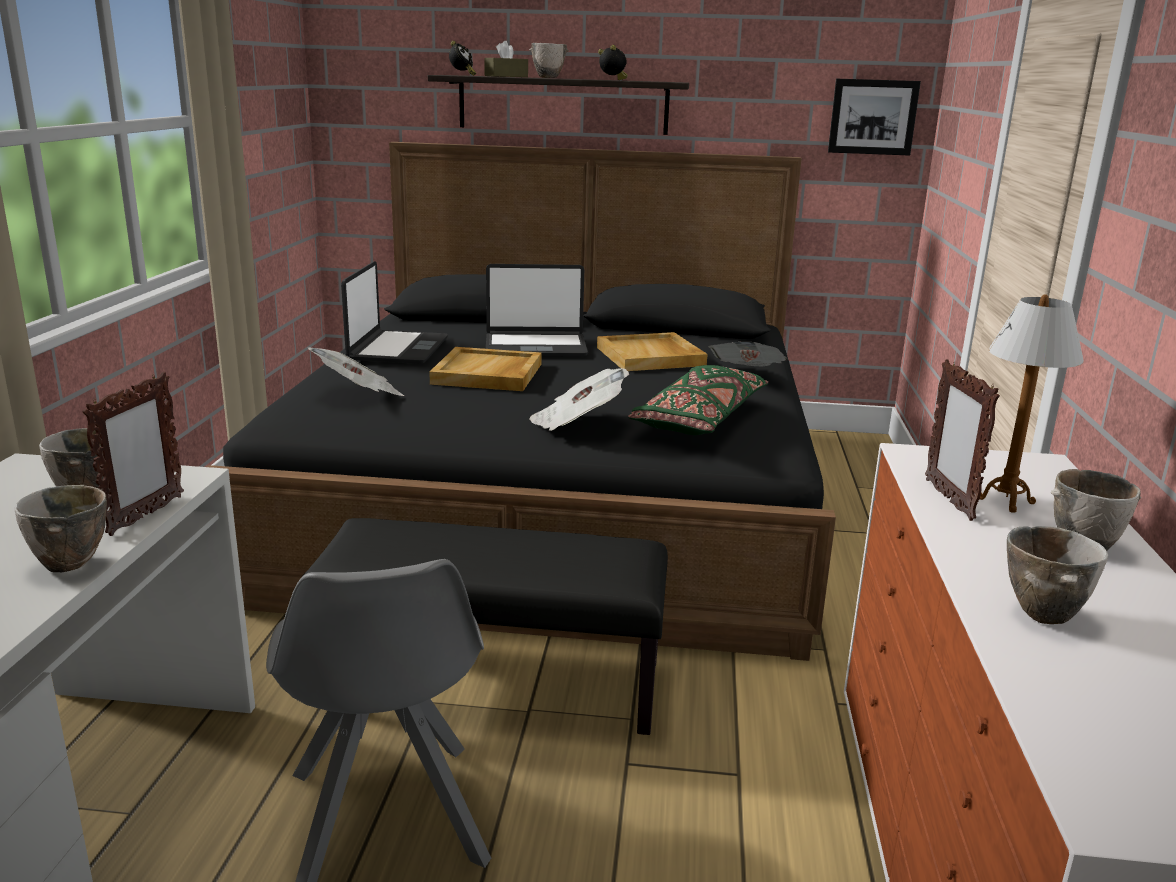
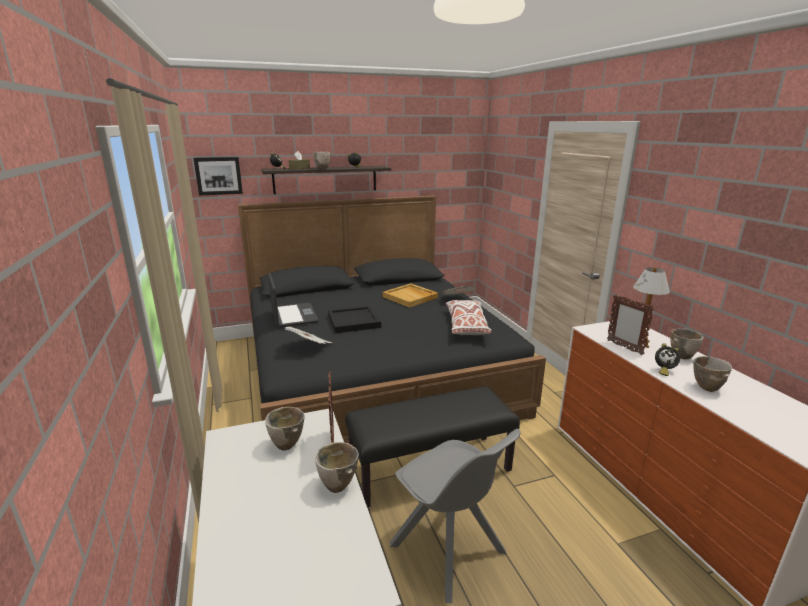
camera: 25 degrees left, 0 degrees up
(488, 374) = (354, 321): beige tray -> black tray
(535, 346) = (355, 301): laptop -> none
(577, 423) = (423, 339): newspaper -> none
(699, 419) = (466, 325): green pillow -> white pillow
(872, 117) = (460, 176): picture -> picture (218, 176)
(978, 558) = (663, 370): none -> alarm clock

